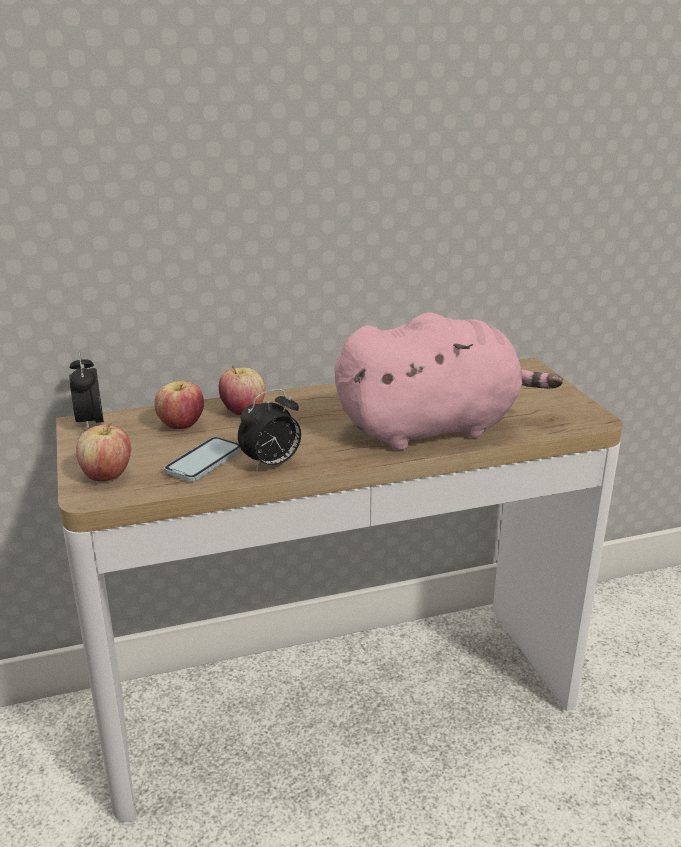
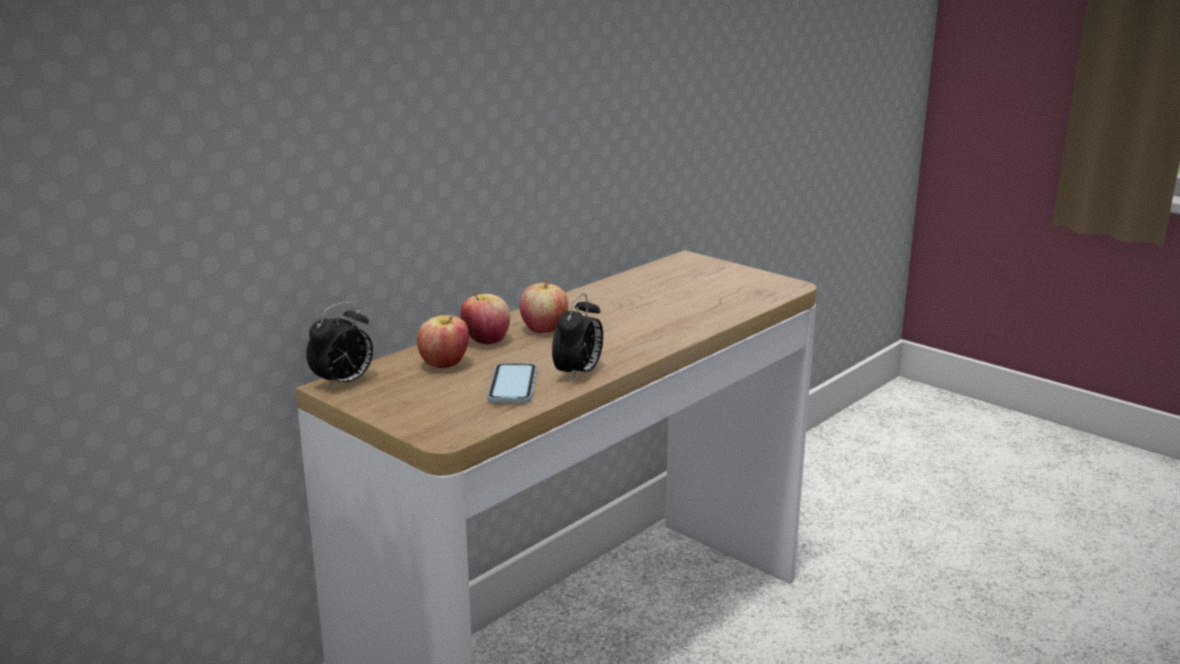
camera: 30 degrees left, 5 degrees down
(90, 423) = (343, 383): alarm clock -> alarm clock turned 90 degrees counterclockwise
(107, 476) = (436, 418): apple -> apple (544, 329)
(434, 428) = (677, 317): pink plush toy -> none

